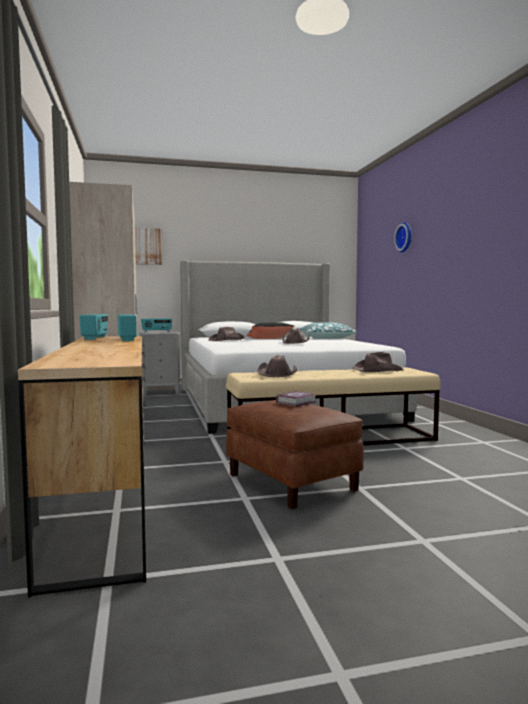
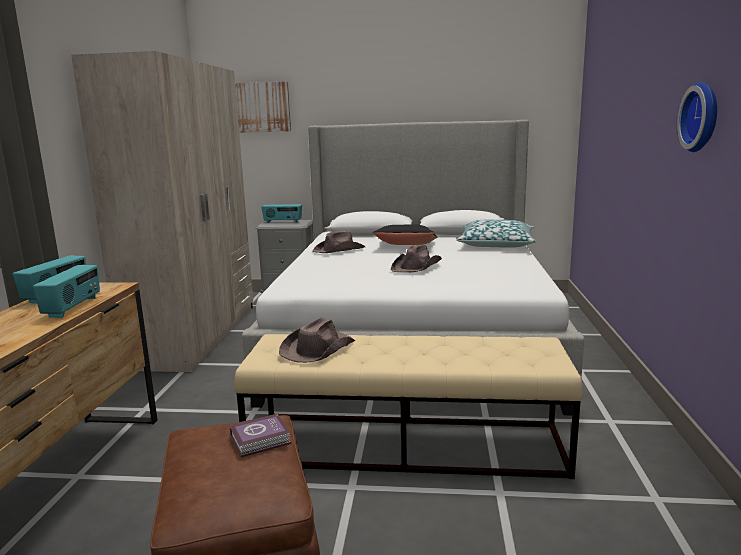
camera: 20 degrees right, 10 degrees up
(377, 370) = (487, 348): brown hat -> none
(405, 237) = (630, 85): wall clock -> wall clock (703, 117)

